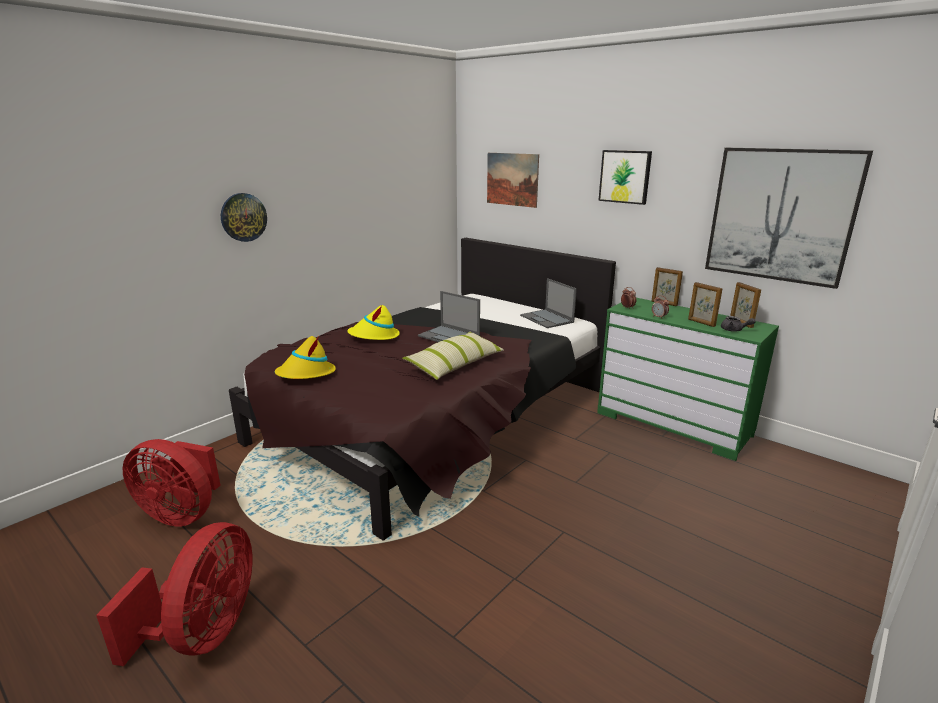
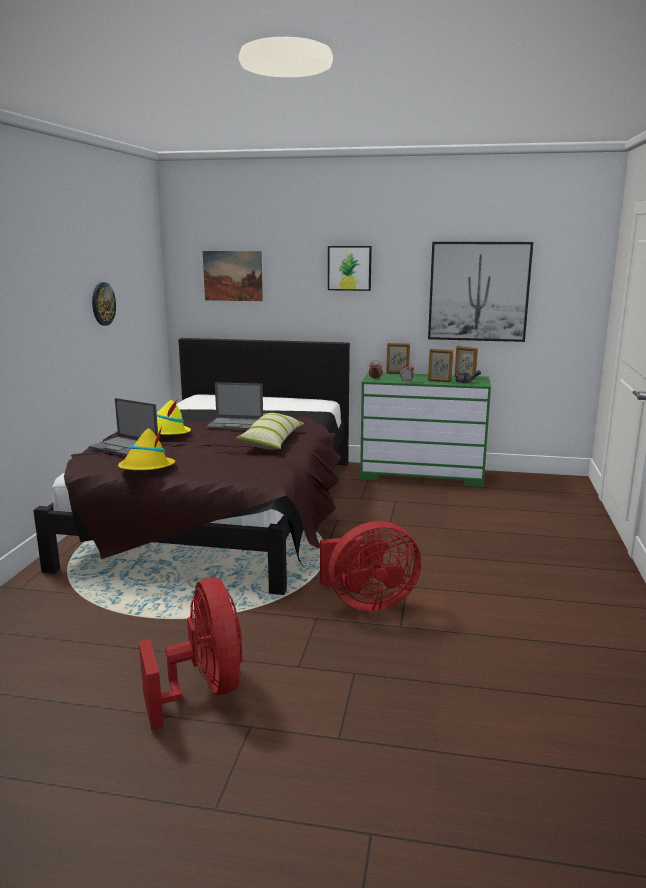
camera: 30 degrees left, 5 degrees down
(182, 513) = (61, 633): red fan -> red fan (367, 602)
(243, 217) = (25, 319): wall clock -> wall clock (102, 304)
(547, 319) = (297, 402): laptop -> laptop (125, 446)

